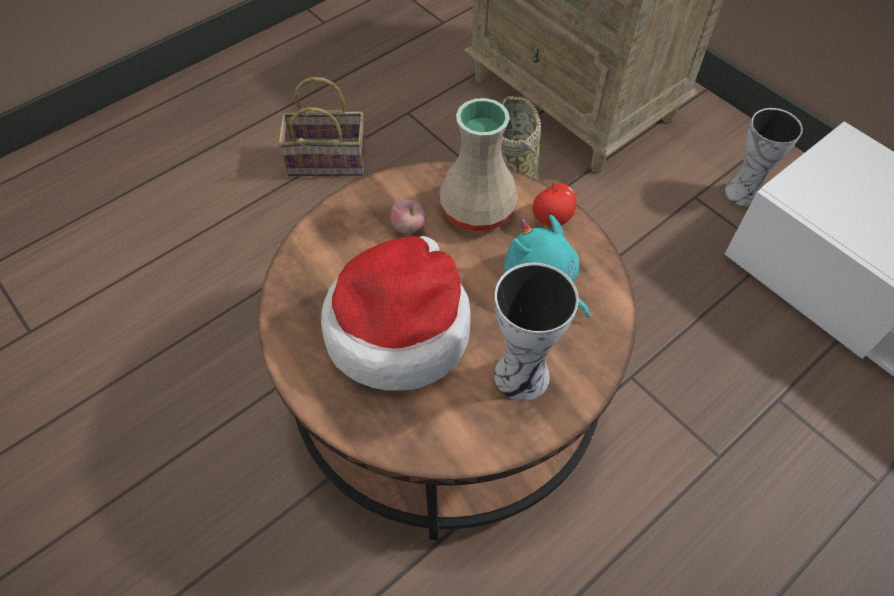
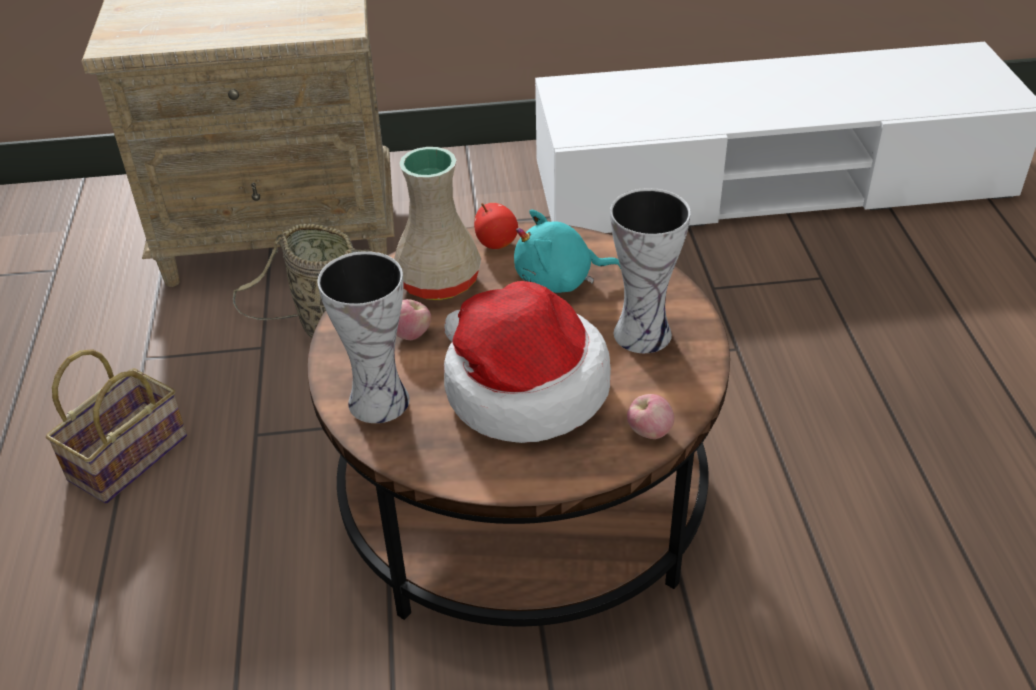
camera: 55 degrees left, 15 degrees down
(408, 439) = (649, 432): none -> apple
(743, 191) = (502, 194): vase -> vase (377, 399)

